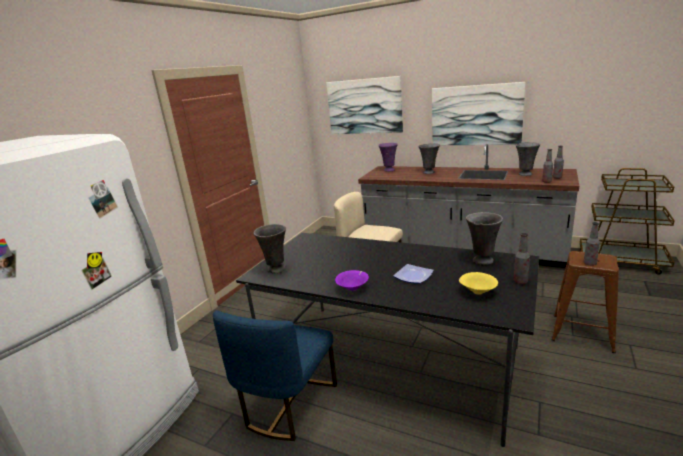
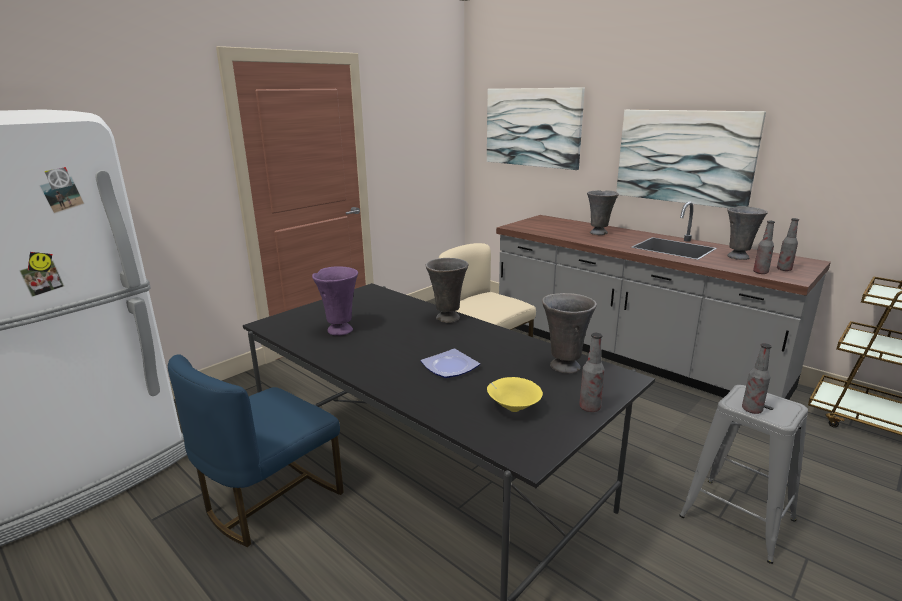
camera: 15 degrees right, 0 degrees up
(276, 270) = (297, 322): grey vase -> grey vase (447, 319)
(353, 289) = (360, 366): purple bowl -> none
(389, 170) = (548, 222): purple vase -> purple vase (340, 330)
(582, 333) = (737, 518): brown stool -> grey stool

